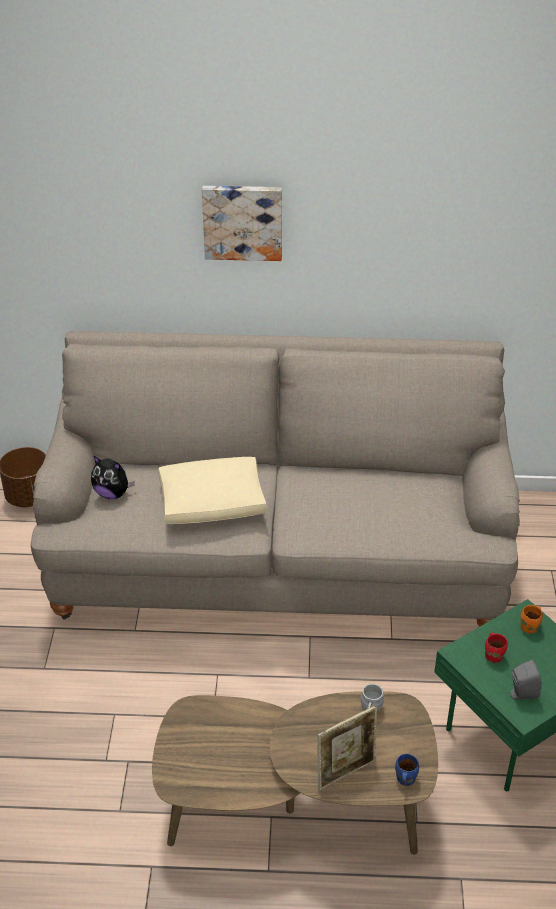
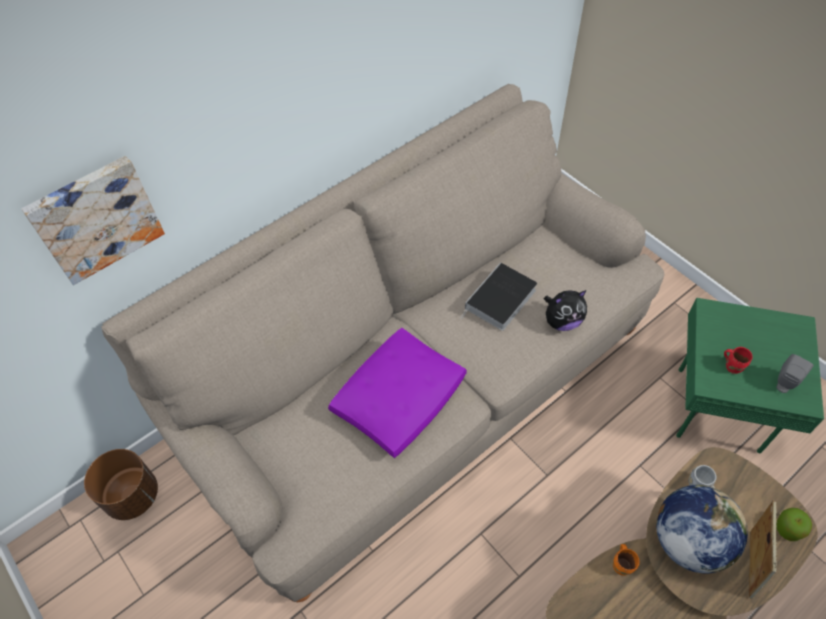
camera: 40 degrees left, 15 degrees up
(112, 493) = (295, 461): plush toy -> plush toy (562, 321)
(213, 502) = (399, 398): beige pillow -> purple pillow
(243, 221) = (258, 87): picture -> picture (95, 218)
(319, 729) = (688, 540): none -> globe
(351, 492) = (500, 301): none -> book
(404, 779) = (788, 529): blue mug -> apple
(530, 627) = (726, 321): orange mug -> orange mug (622, 565)

